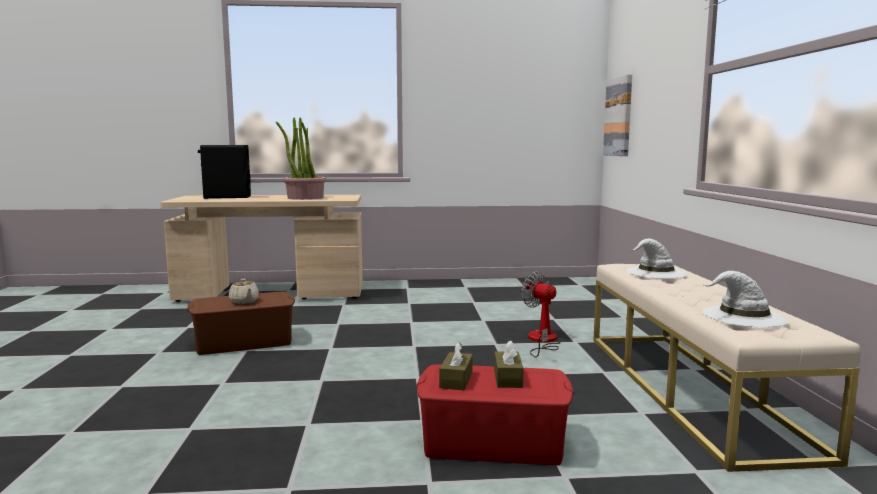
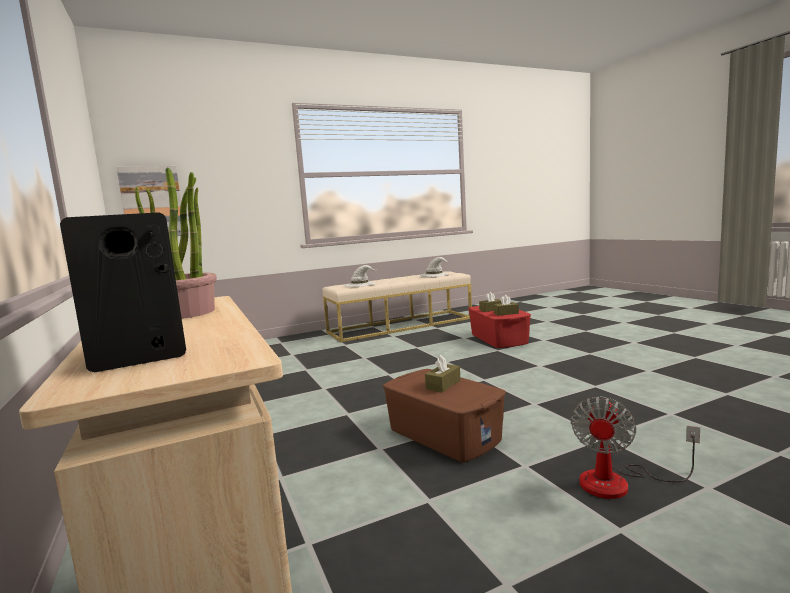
camera: 110 degrees left, 0 degrees up
(244, 301) = (443, 385): beige teapot -> brown tissue box
(542, 341) = (349, 350): fan -> fan (619, 482)

